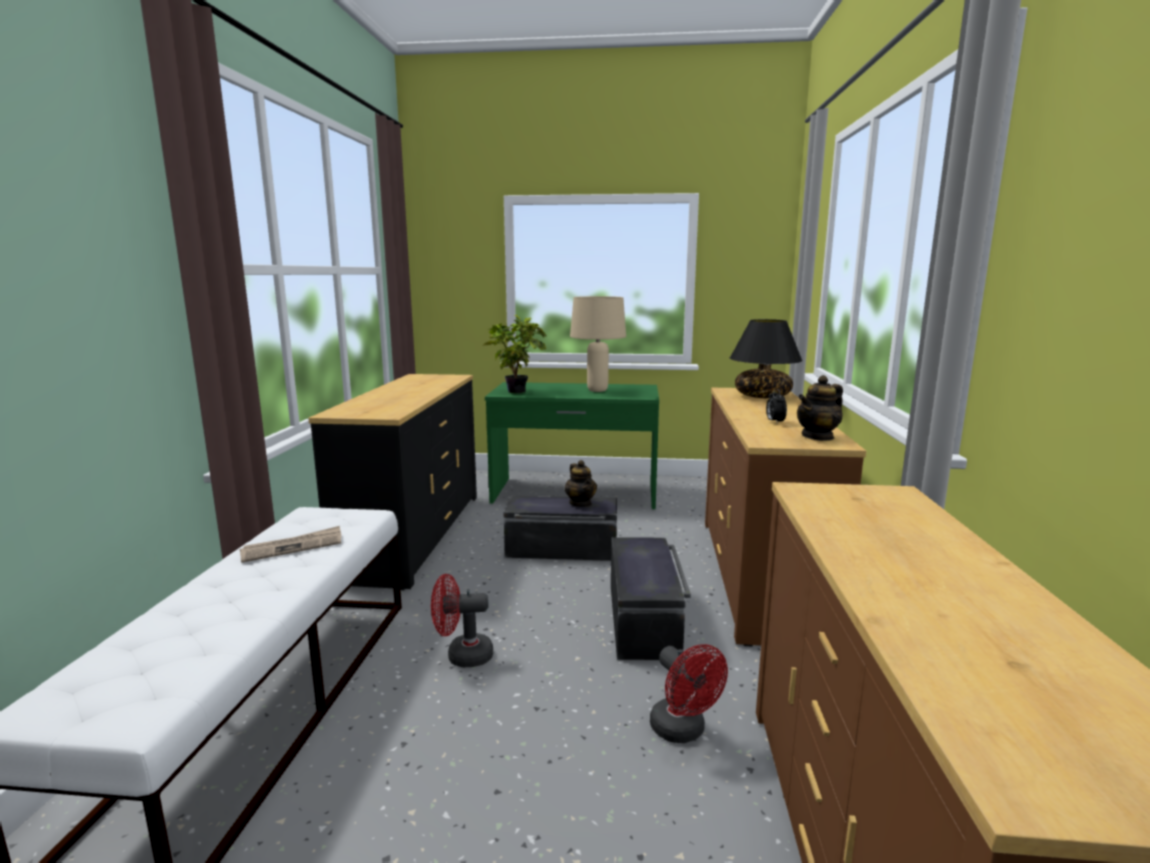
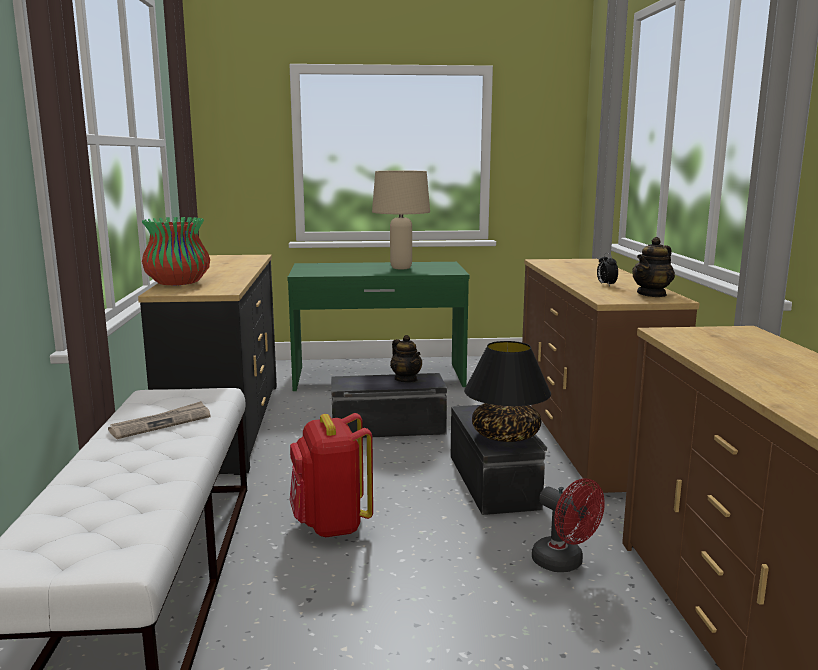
camera: 10 degrees left, 0 degrees up
(358, 404) = (178, 283): none -> vase
(462, 656) = (331, 525): red fan -> red backpack
(517, 391) = (318, 271): potted plant -> none
(763, 396) = (579, 265): black table lamp -> black table lamp (506, 435)

